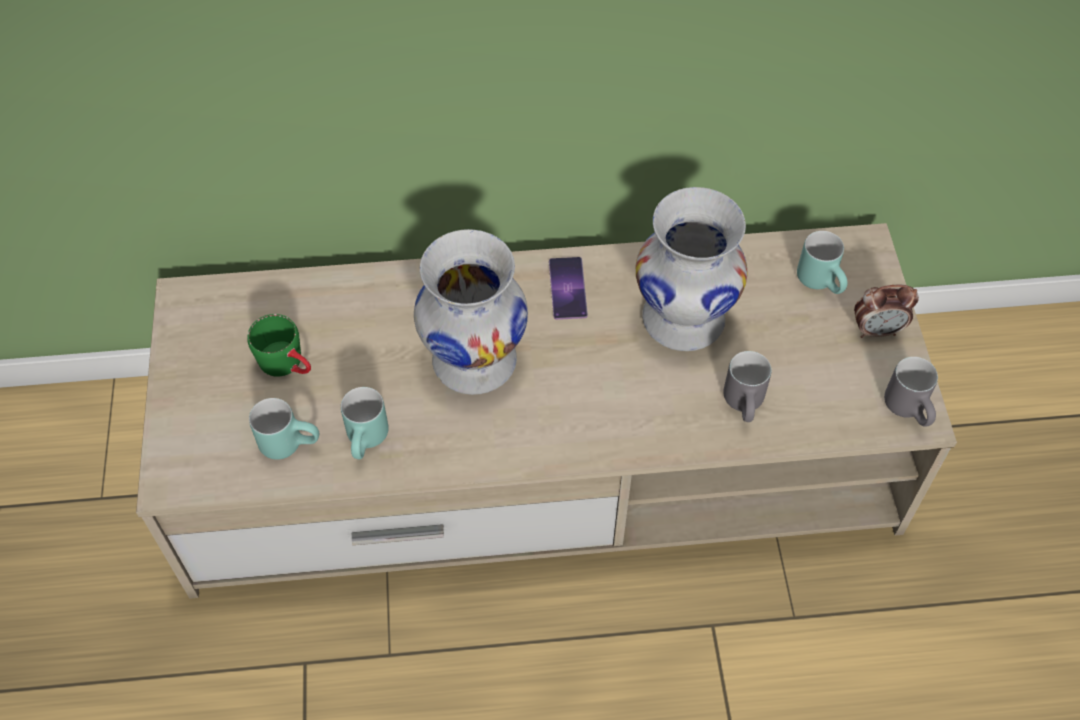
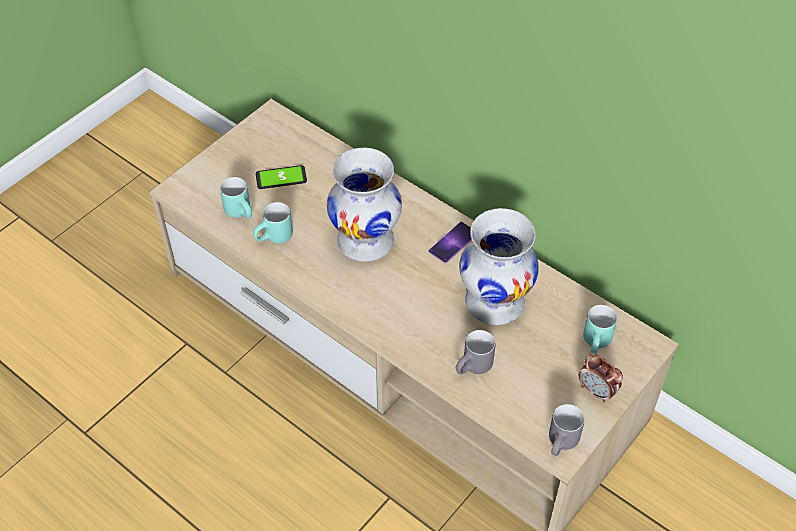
camera: 45 degrees right, 5 degrees down
(288, 364) = (281, 178): green mug -> phone

